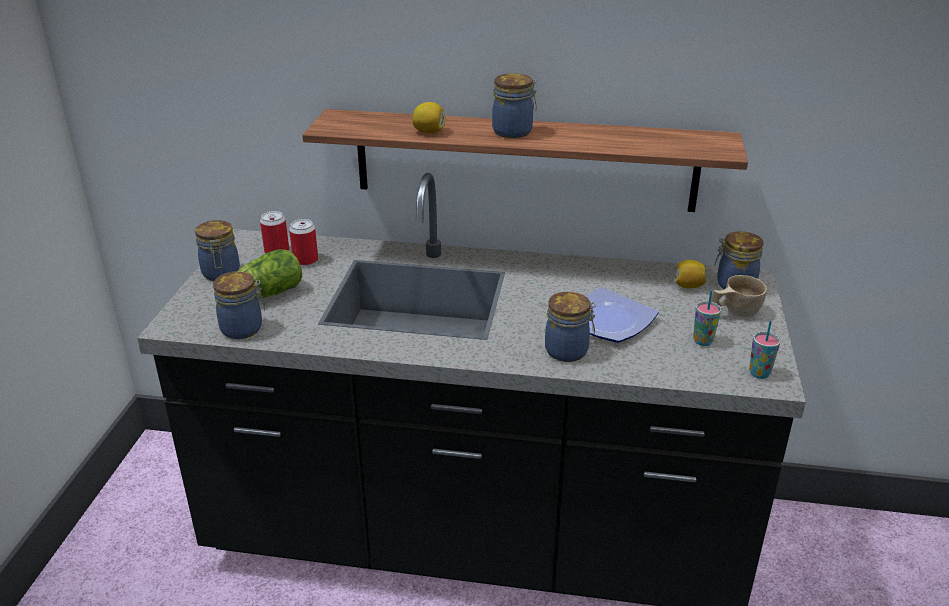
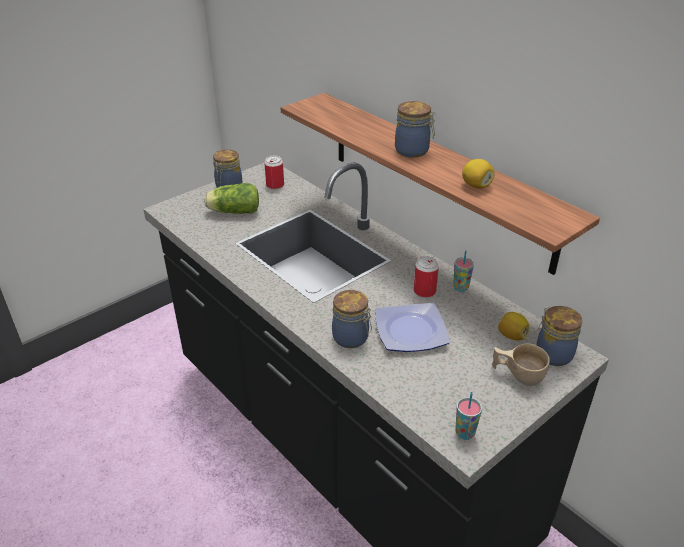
camera: 40 degrees right, 5 degrees up
(244, 329) = (195, 228): jar -> none
(305, 260) = (283, 198): can -> can (424, 291)
(429, 132) = (356, 131): lemon -> lemon (476, 185)
(703, 341) = (458, 384): cup -> cup (461, 287)

